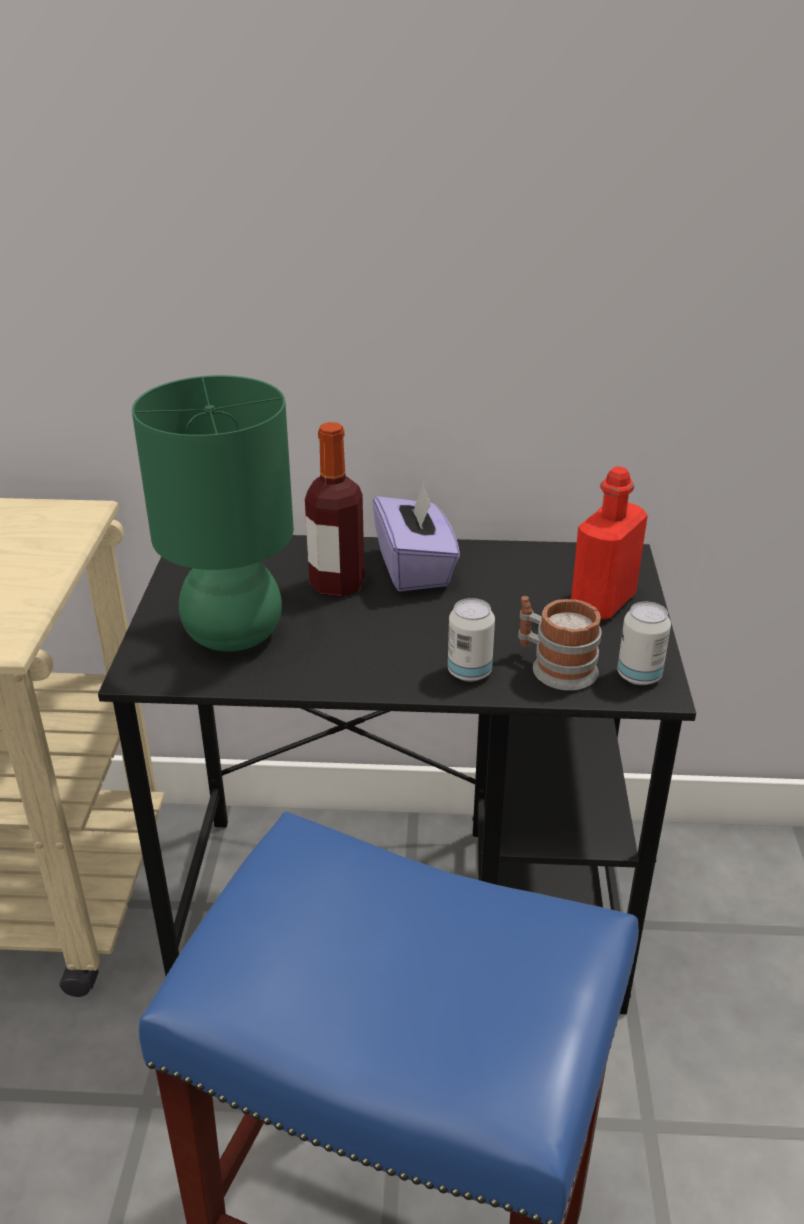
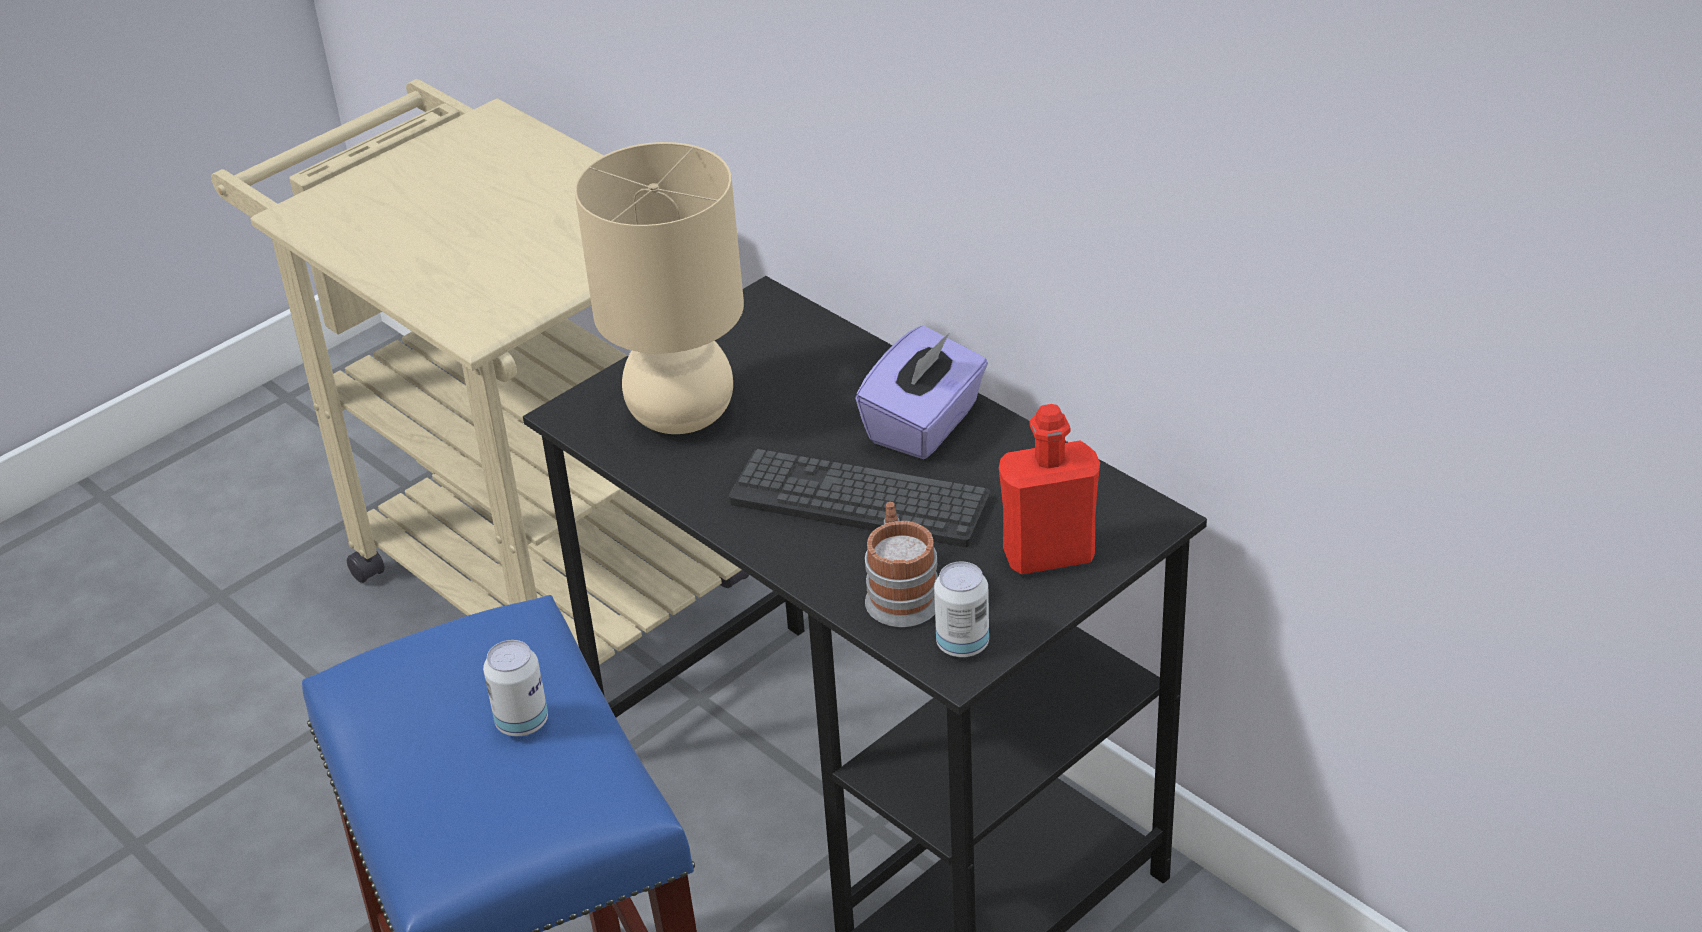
camera: 45 degrees right, 5 degrees up
(234, 634) = (683, 414): green table lamp -> beige table lamp
(337, 585) = (830, 407): bottle -> none
(441, 628) = (859, 500): none -> keyboard
(469, 672) = (821, 556): can -> can (522, 722)

